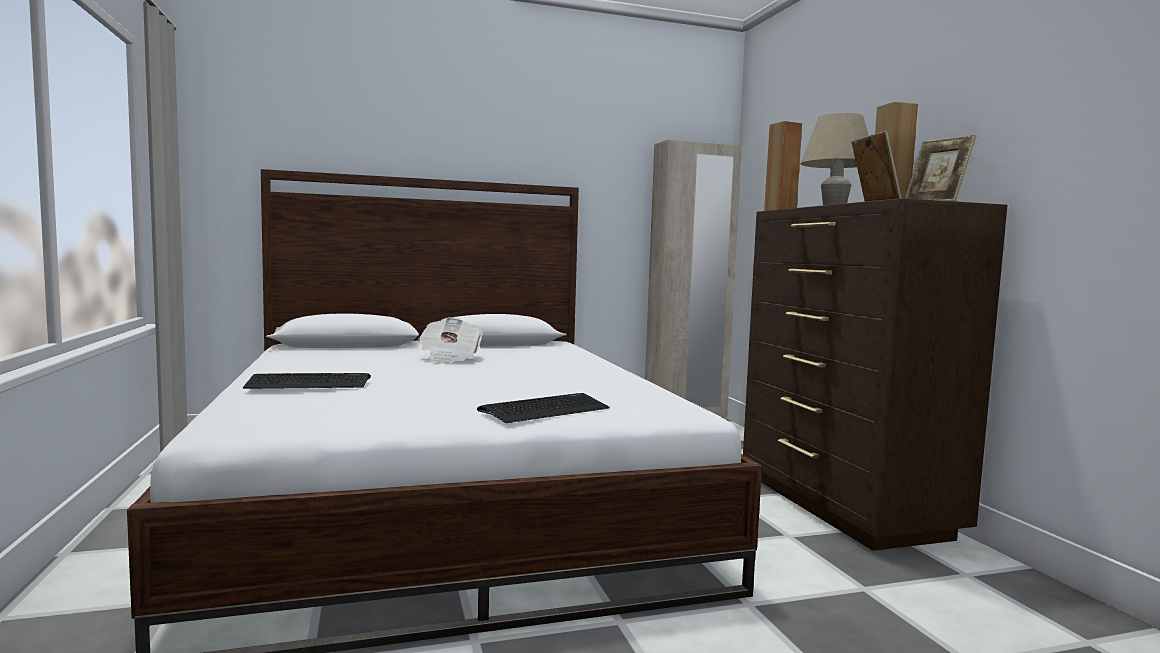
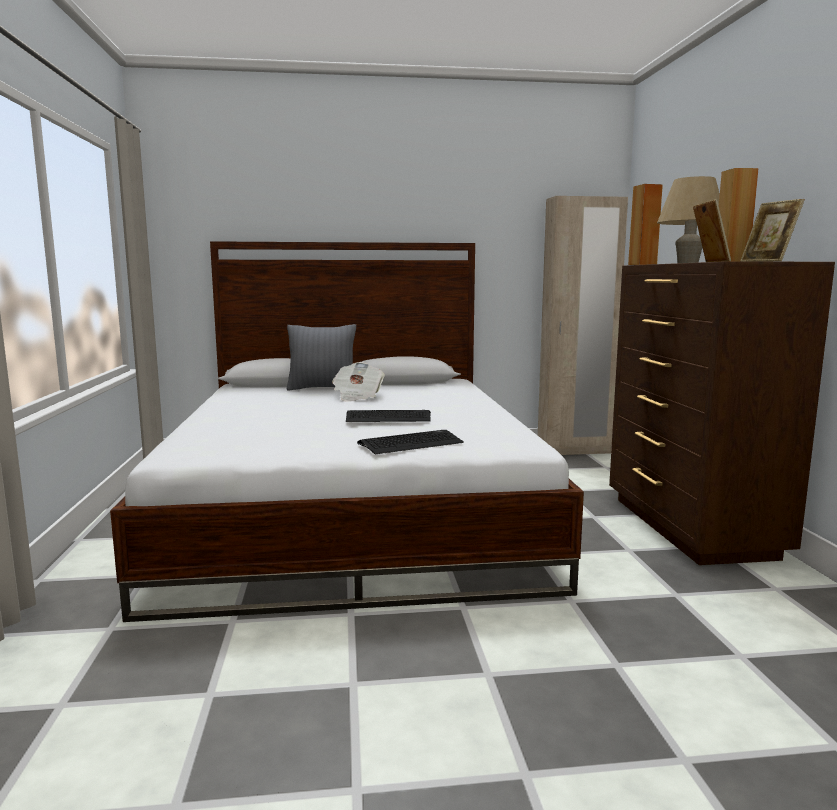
camera: 10 degrees right, 5 degrees up
(308, 383) = (240, 420): keyboard -> keyboard (388, 418)
(402, 350) = (322, 388): none -> grey pillow

